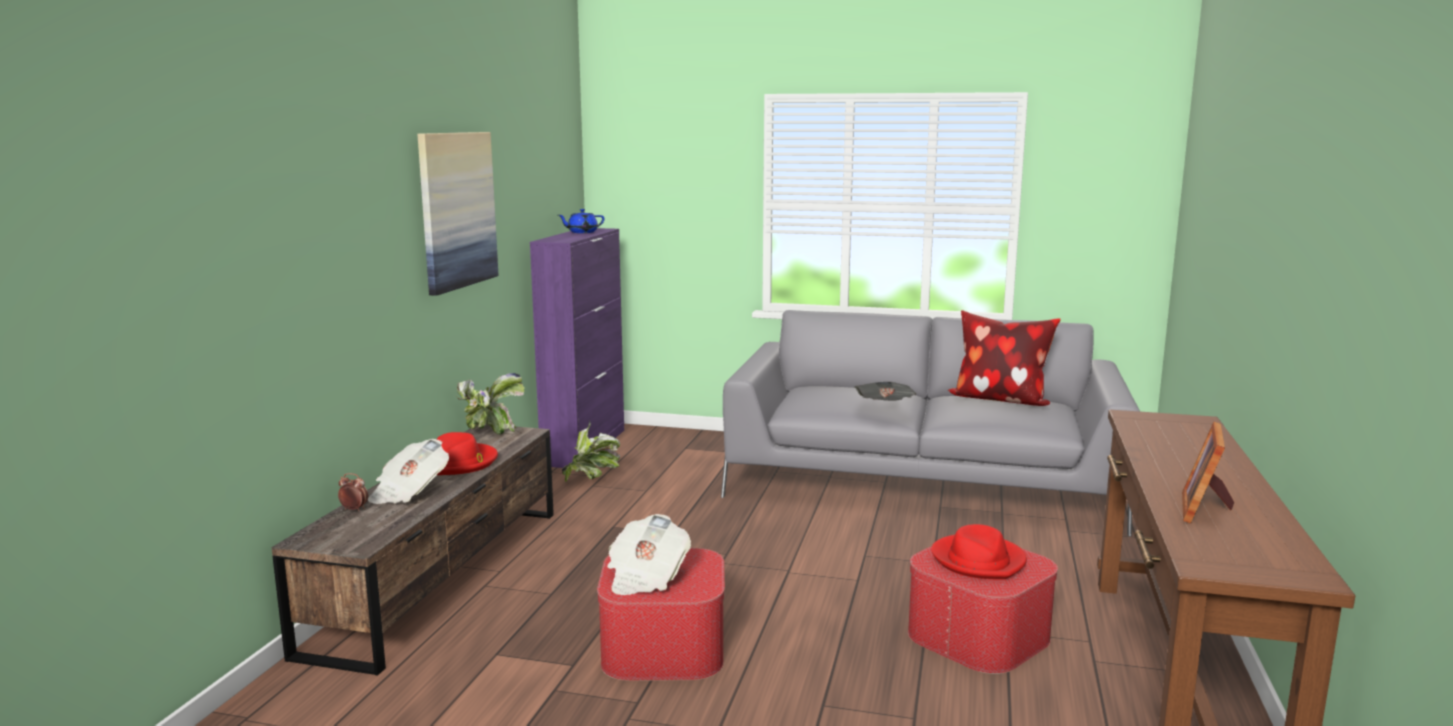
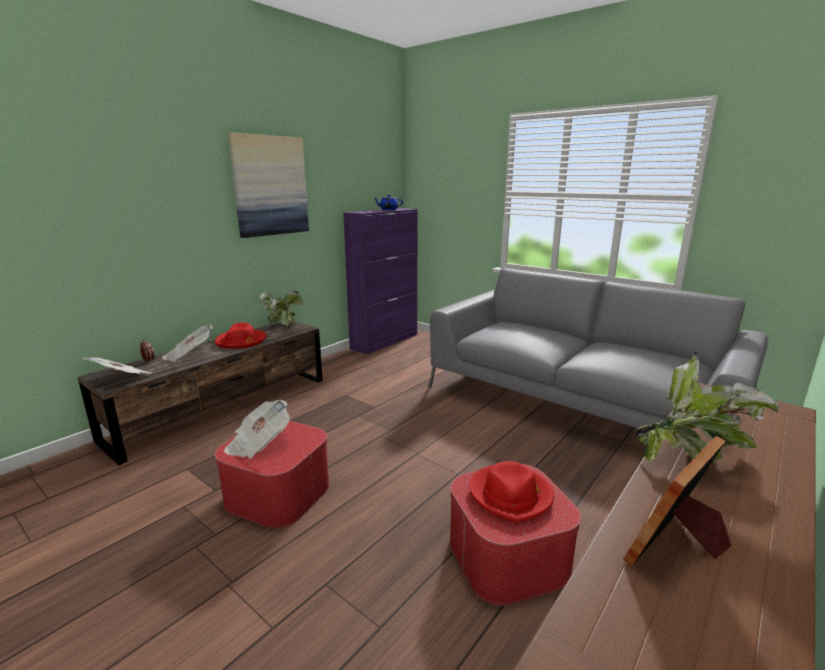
camera: 25 degrees right, 5 degrees up
(593, 479) = (367, 362): potted plant -> potted plant (692, 458)
(885, 408) = (537, 345): newspaper -> newspaper (122, 379)
(999, 400) = (640, 352): pillow -> none

